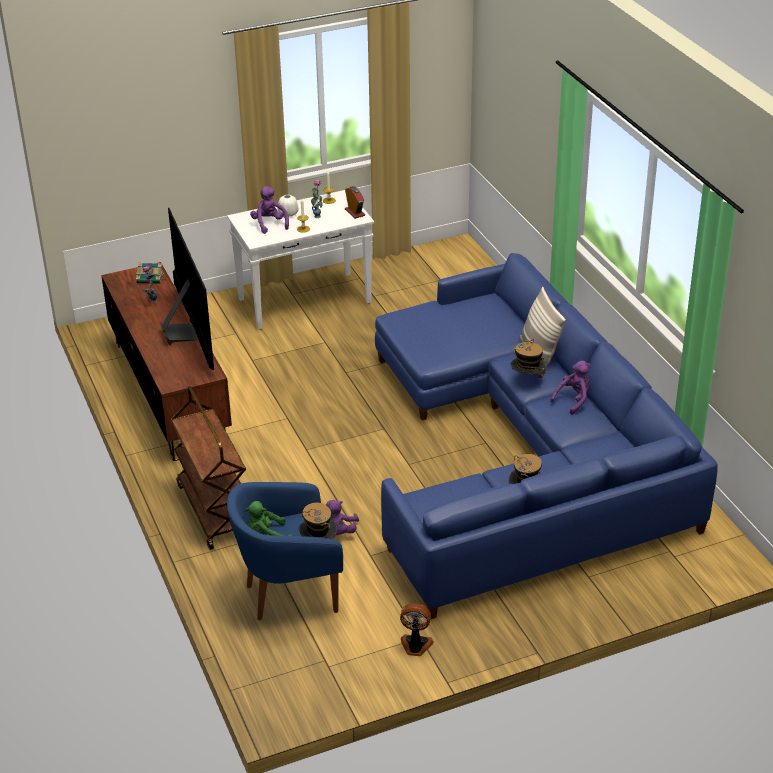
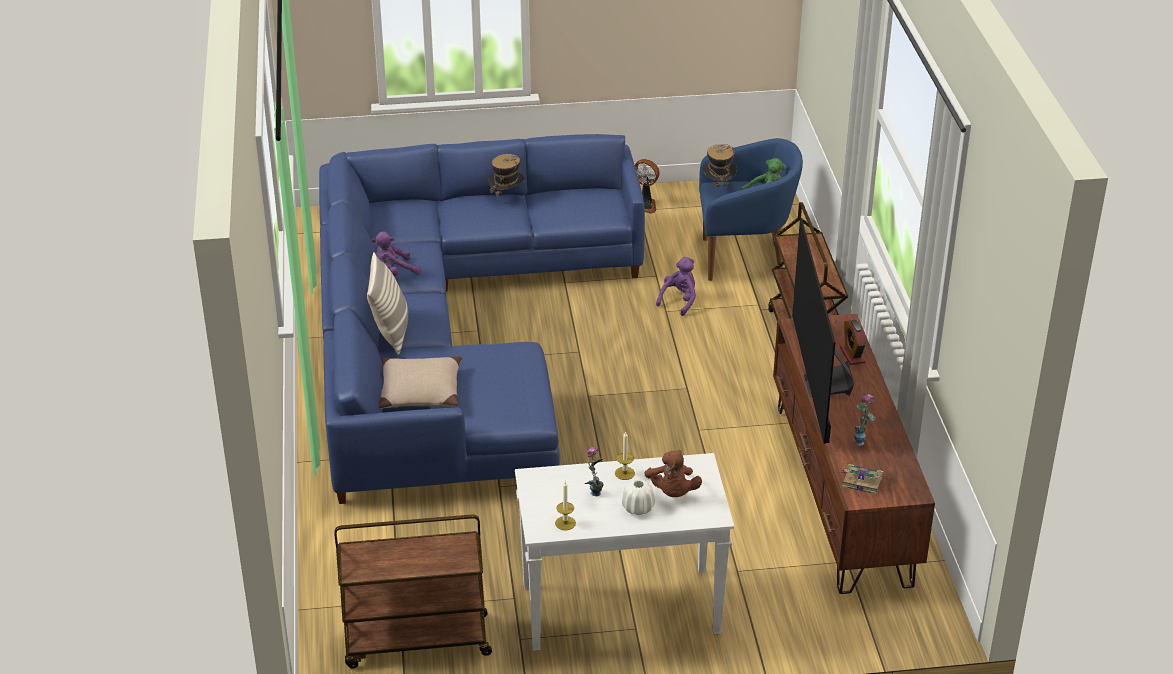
camera: 165 degrees left, 0 degrees up
(269, 224) = (672, 492): purple plush toy -> brown plush toy
(355, 212) = (536, 490): alarm clock -> alarm clock (852, 355)
(420, 267) = (416, 642): none -> brown cart
(485, 313) = (420, 392): none -> beige pillow
(527, 380) = (427, 302): hat -> none

